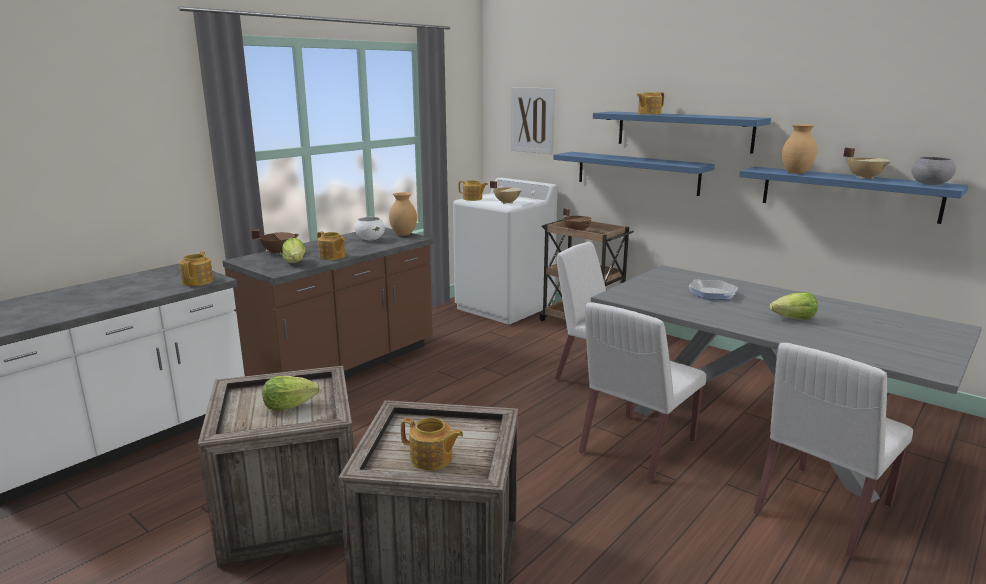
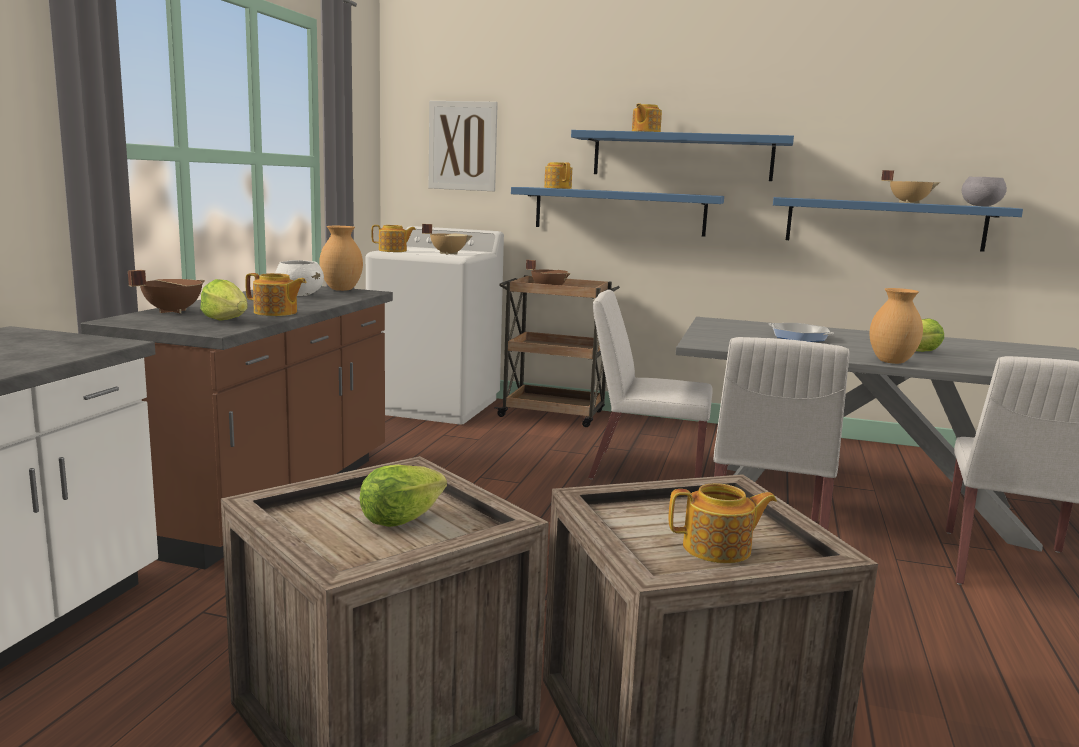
camera: 25 degrees left, 5 degrees down
(198, 281) = (84, 346): teapot -> teapot (557, 188)
(796, 173) = (836, 199): brown vase -> brown vase (892, 362)

